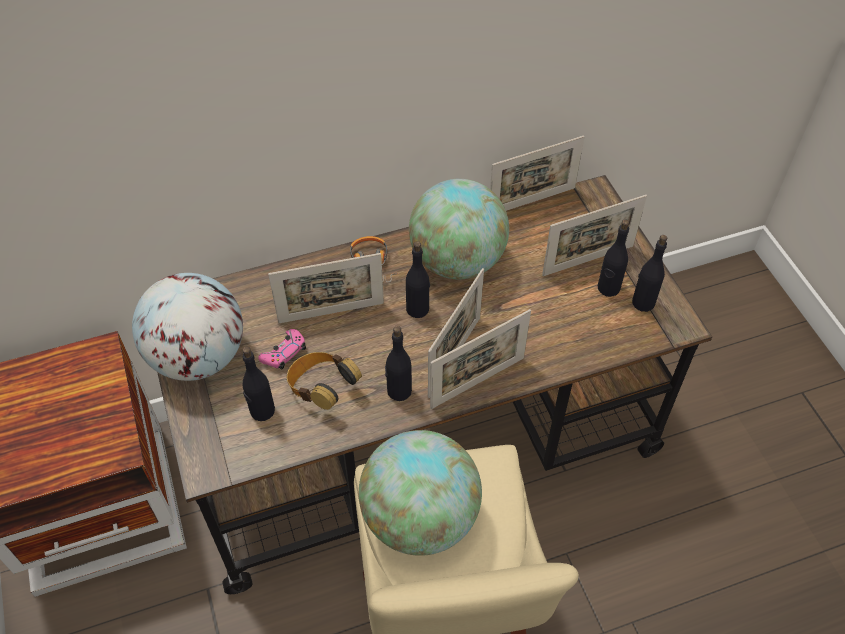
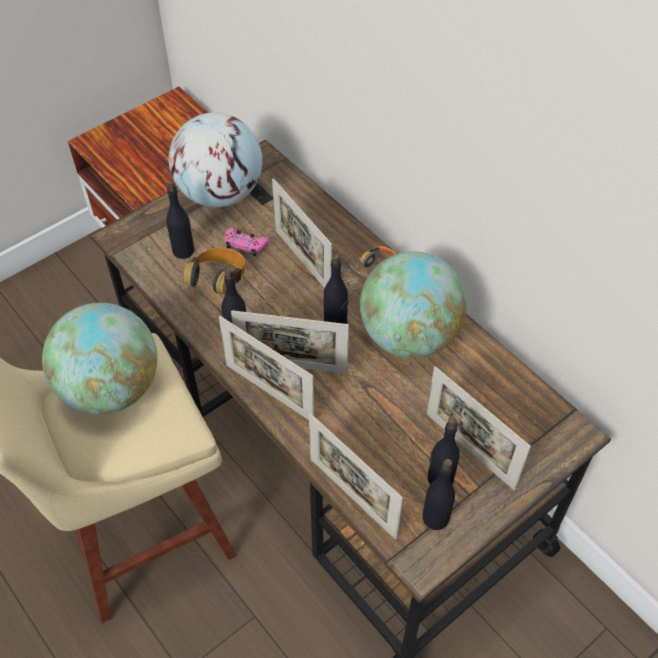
camera: 70 degrees right, 0 degrees up
(531, 201) = (526, 378): picture frame -> picture frame (352, 497)

